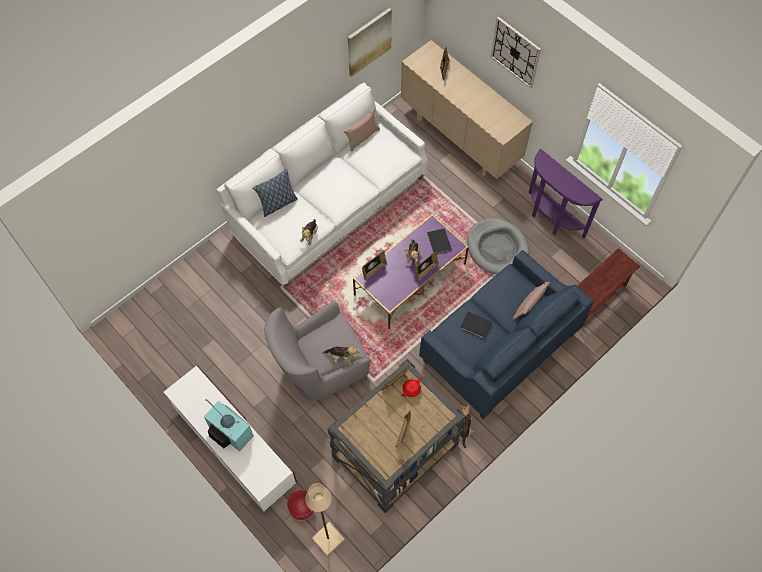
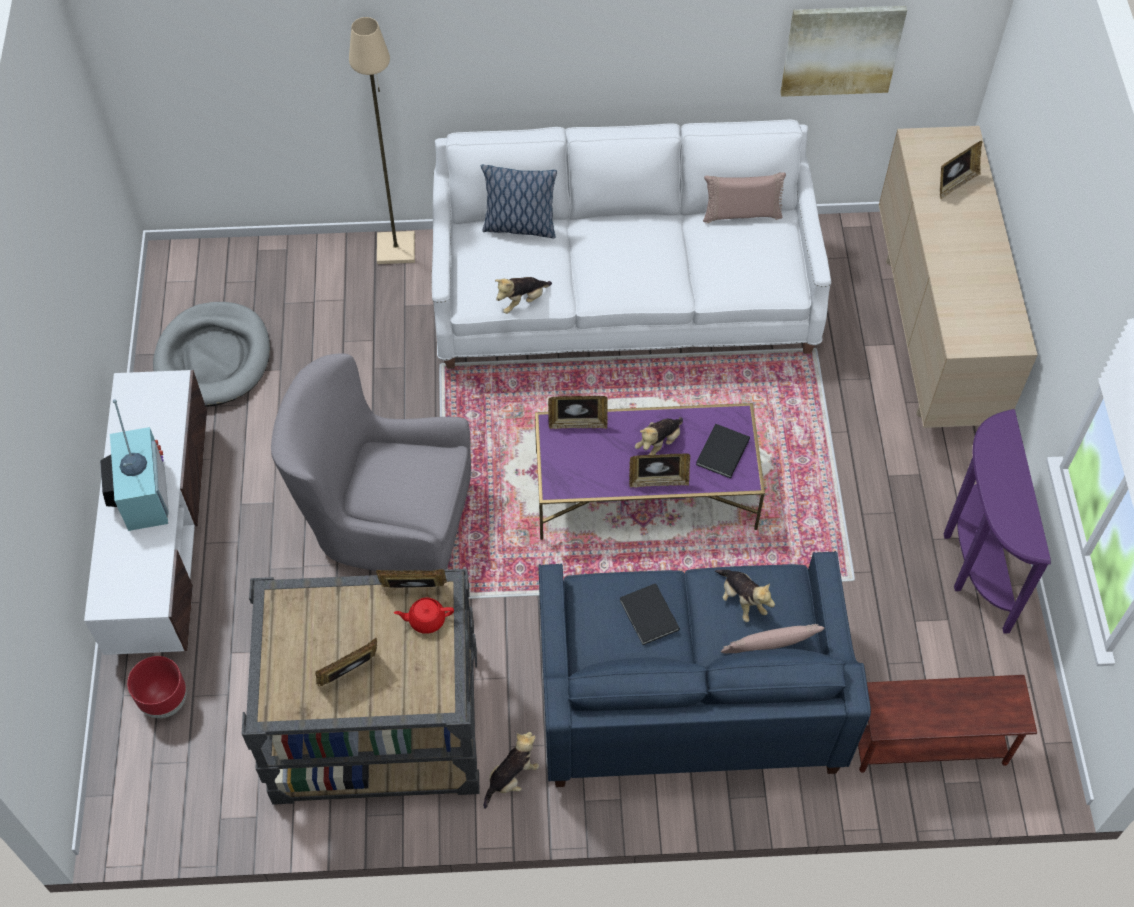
camera: 40 degrees right, 5 degrees down
(328, 538) = (159, 771): beige floor lamp -> beige floor lamp (396, 248)
(342, 357) = (401, 511): plush toy -> plush toy (741, 600)
(497, 248) = (834, 542): grey dog bed -> grey dog bed (213, 358)
(515, 52) = (1063, 196): wall clock -> none

